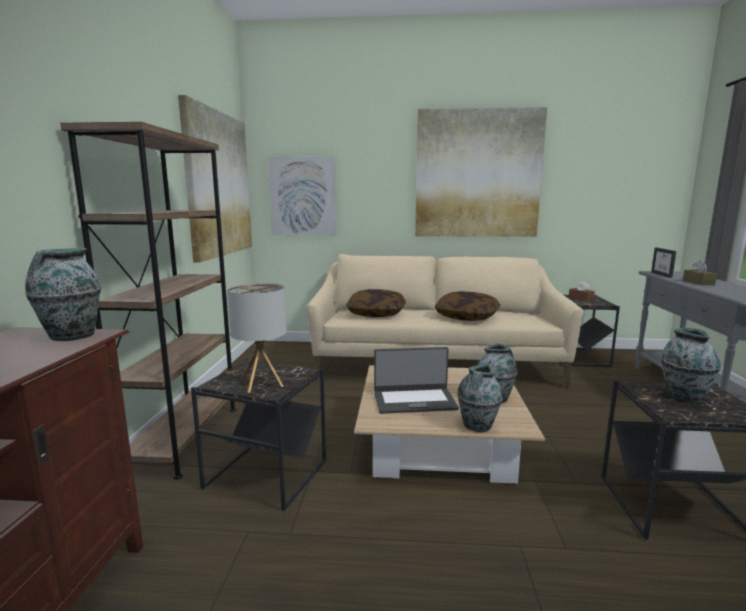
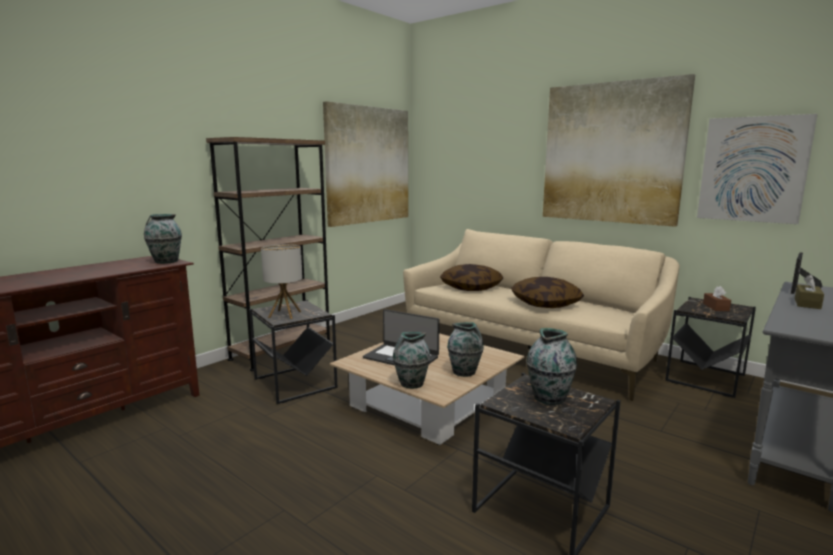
camera: 35 degrees right, 0 degrees up
(302, 196) = (450, 174): picture -> picture (752, 169)

